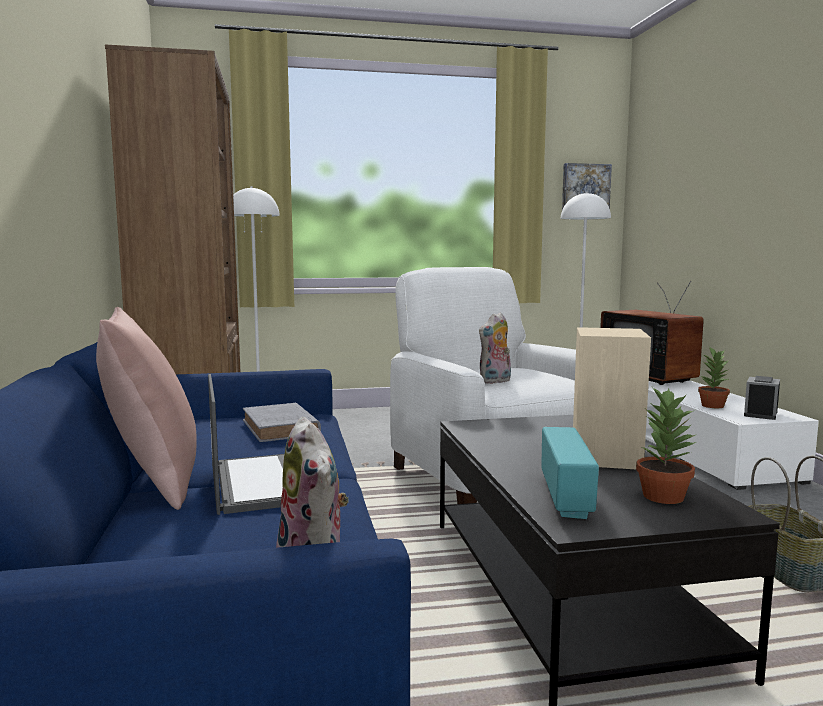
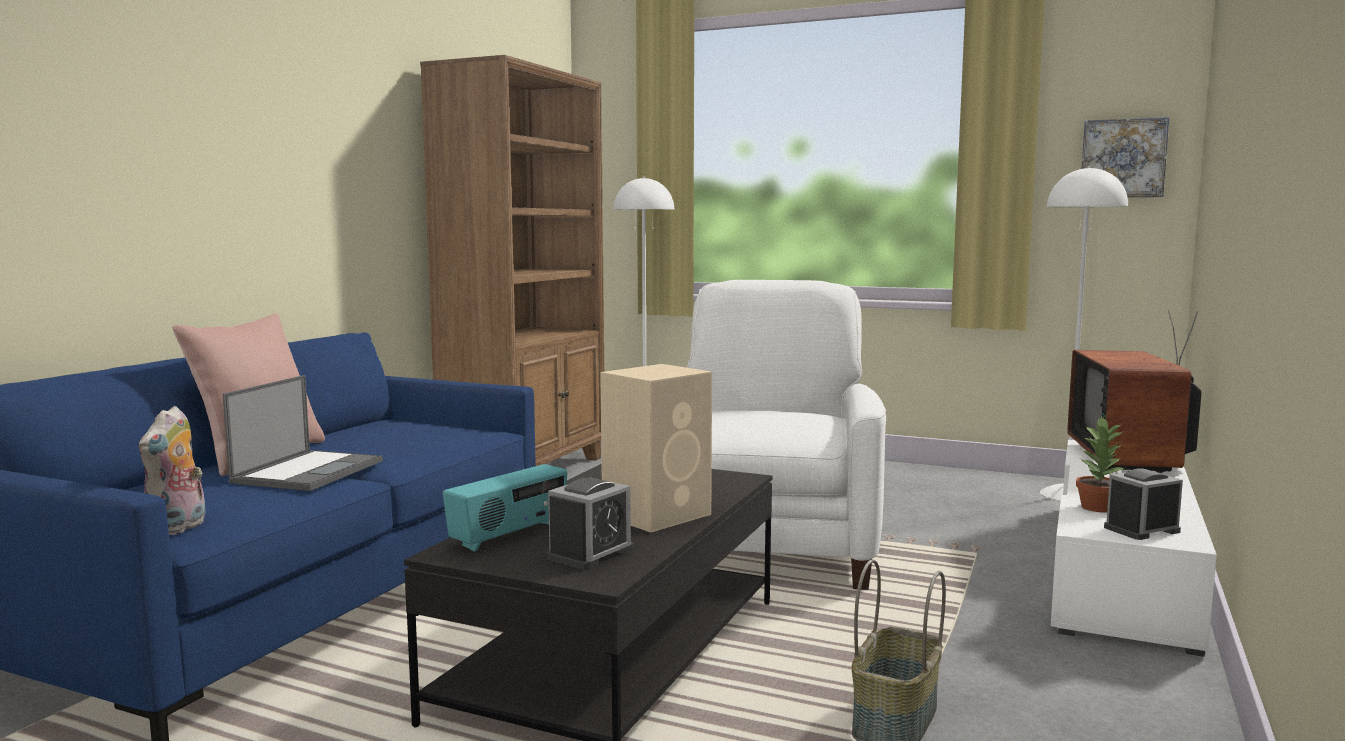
camera: 35 degrees right, 0 degrees up
(281, 428) = (427, 437): grey book -> none
(495, 381) = (726, 424): plush toy -> none
(662, 496) = (590, 553): potted plant -> alarm clock

